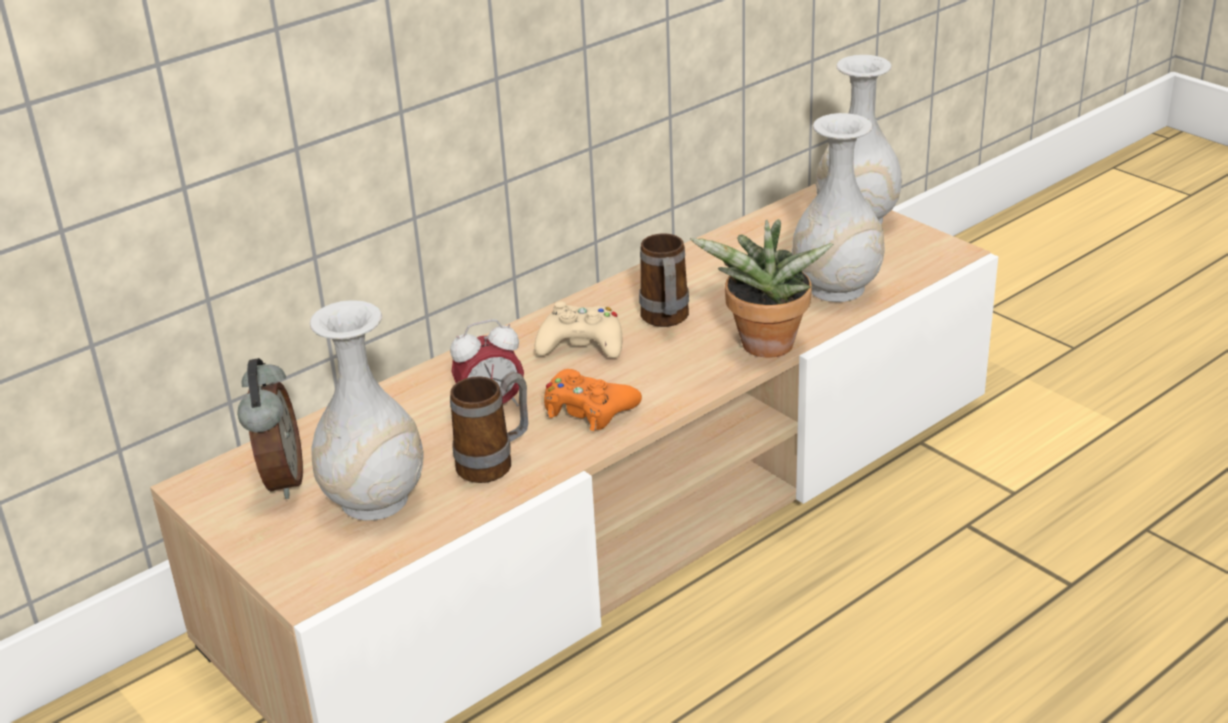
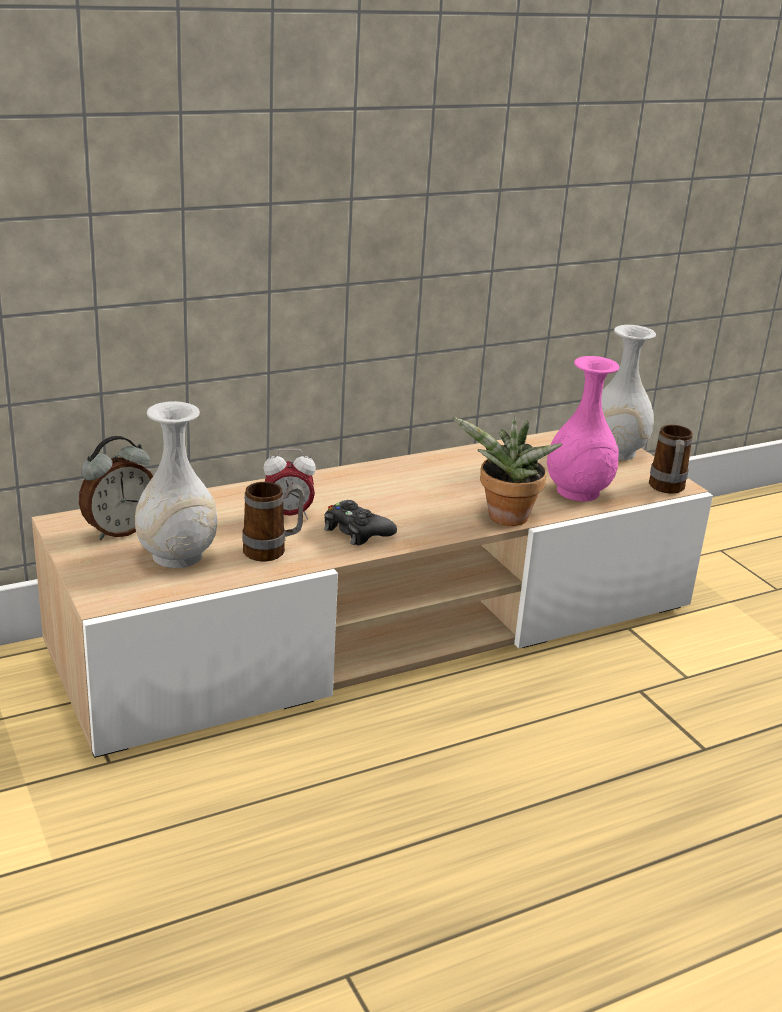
camera: 10 degrees right, 5 degrees down
(280, 480) = (119, 530): alarm clock -> alarm clock turned 45 degrees clockwise
(581, 344) = (372, 491): beige game controller -> none
(588, 409) = (356, 531): orange game controller -> black game controller
(666, 321) = (441, 488): mug -> mug (667, 489)
(837, 289) = (578, 492): white vase -> pink vase

